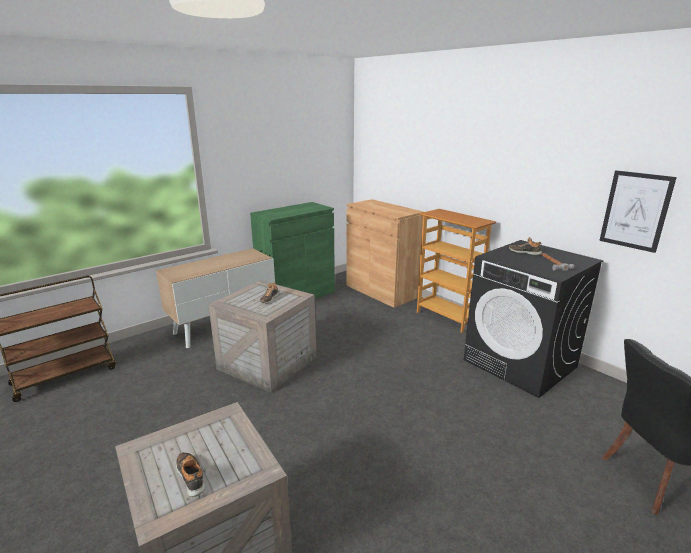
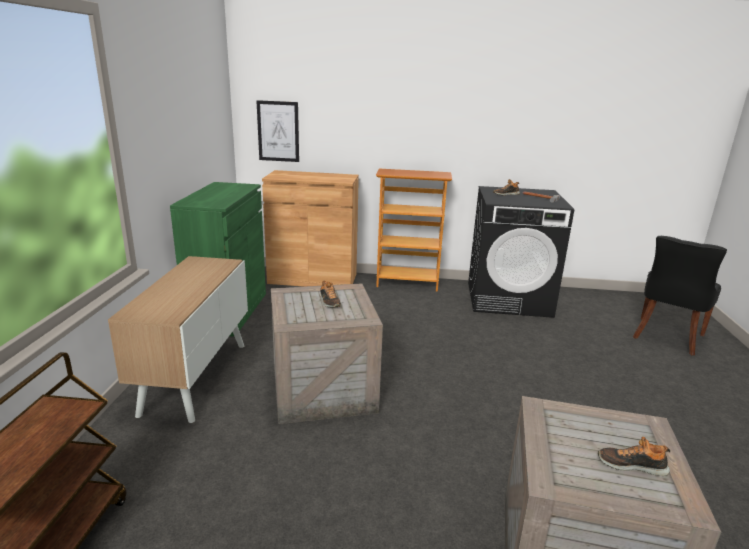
camera: 45 degrees left, 0 degrees up
(635, 211) = (575, 144): picture -> picture (278, 131)

